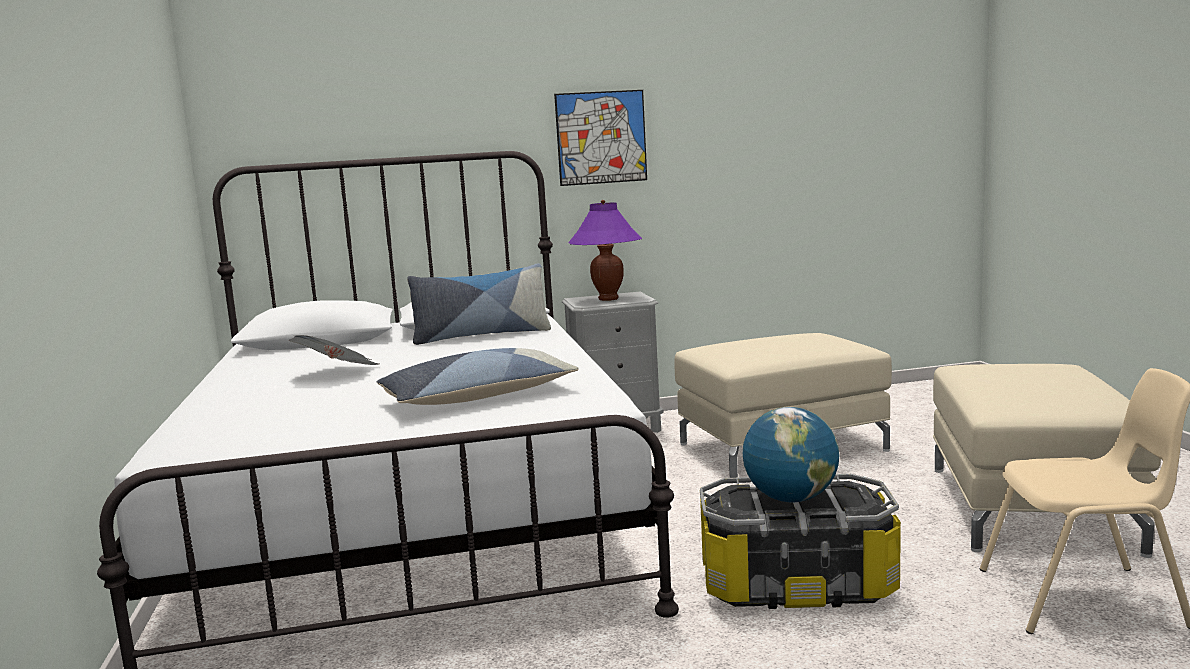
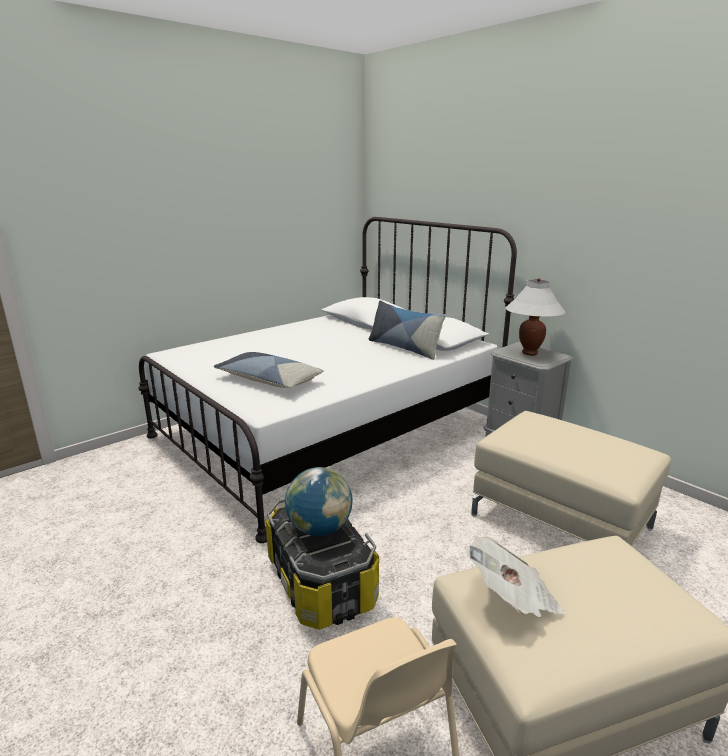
camera: 60 degrees right, 10 degrees up
(339, 373) = (301, 342): newspaper -> newspaper (512, 598)
(601, 137) = (570, 227): picture -> none
(608, 299) = (530, 353): purple table lamp -> white table lamp

